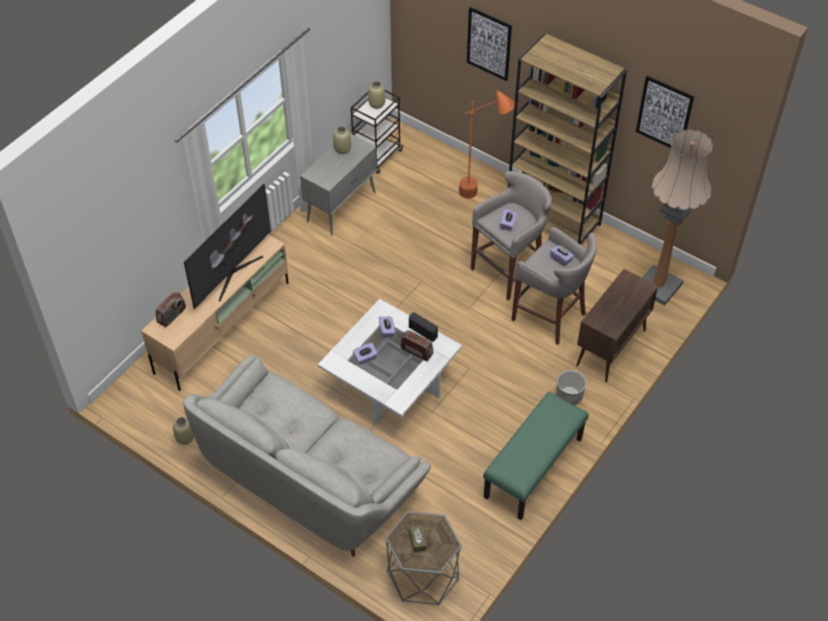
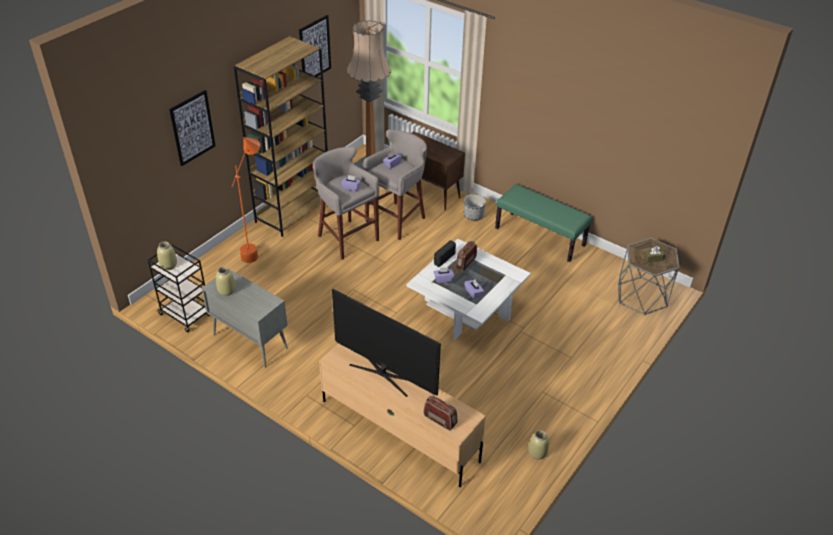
camera: 90 degrees left, 10 degrees down
(310, 475) = (565, 361): grey sofa -> none

